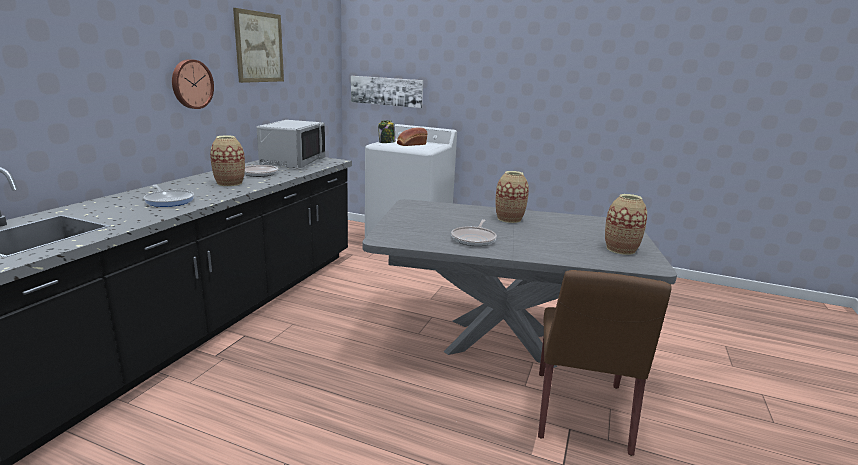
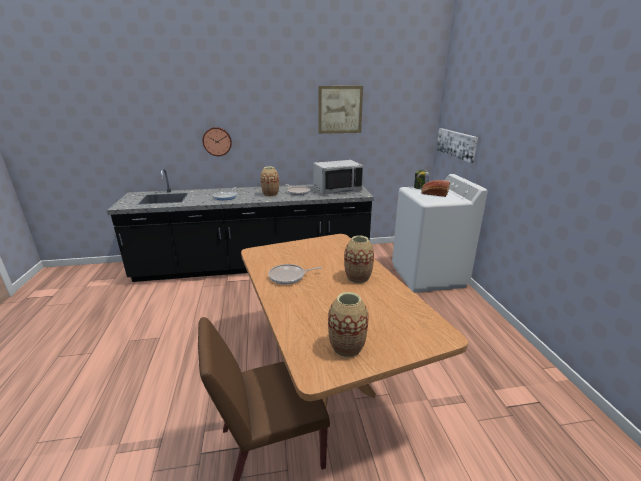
camera: 60 degrees right, 5 degrees up
(191, 84) = (280, 134): wall clock -> wall clock (217, 141)
(501, 343) = (330, 372): grey dining table -> brown dining table

